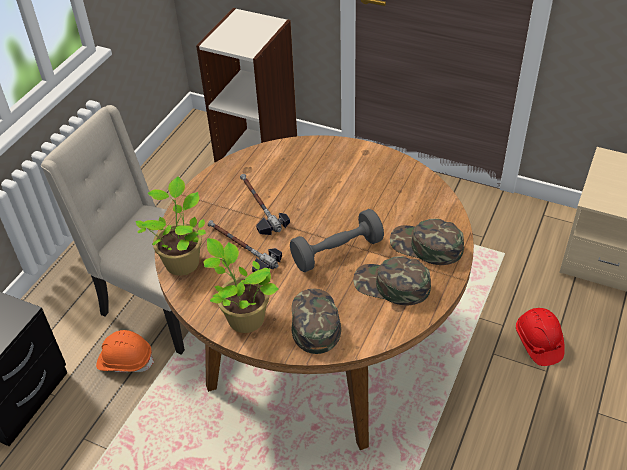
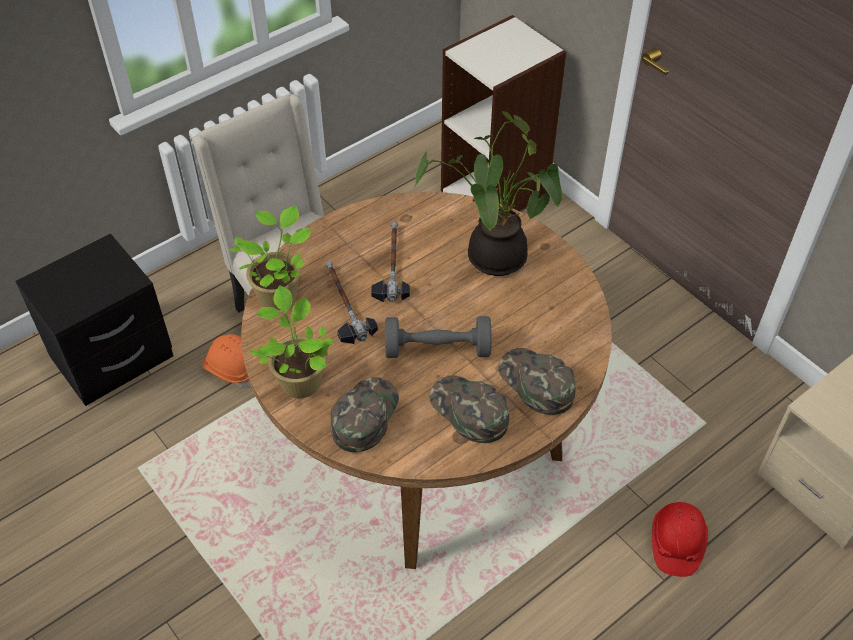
camera: 25 degrees right, 5 degrees up
(332, 174) = (491, 258): none -> potted plant

